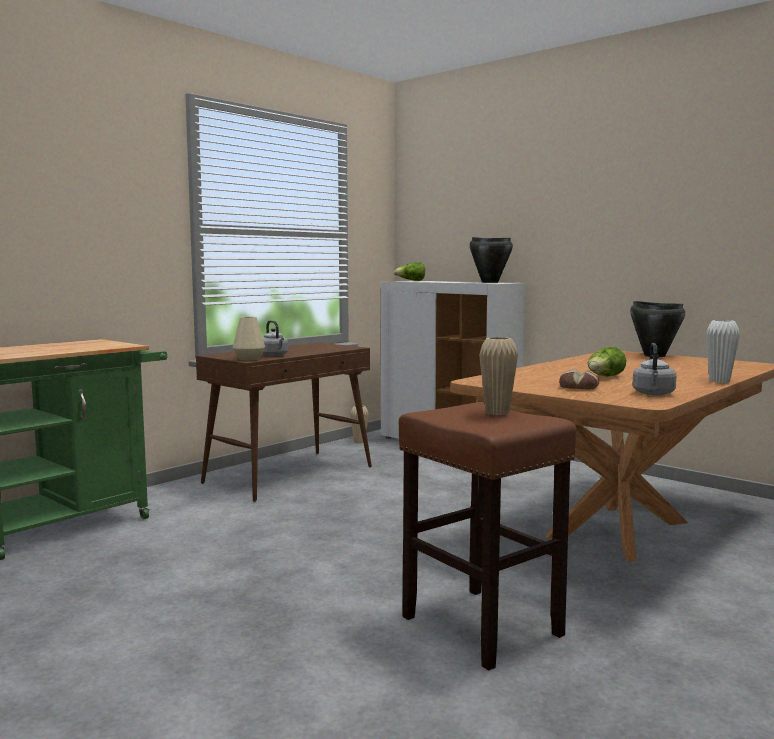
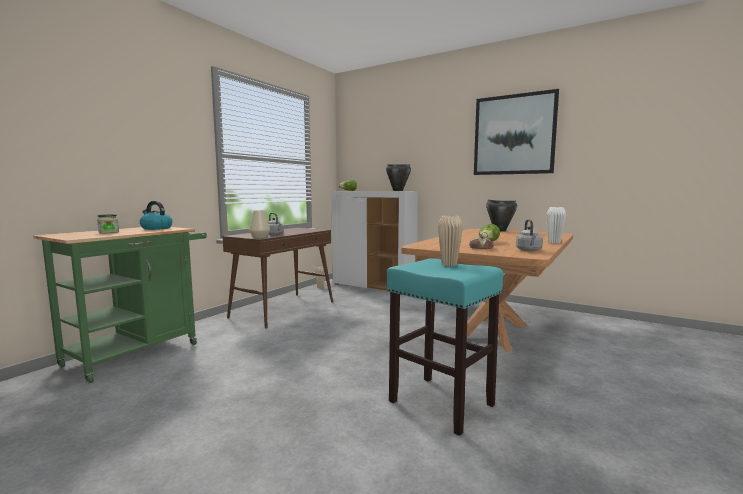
camera: 10 degrees left, 0 degrees up
(31, 350) = (109, 232): none -> jar
(96, 344) = (156, 228): none -> kettle
(479, 625) = (440, 403): brown stool -> turquoise stool
(688, 187) = (514, 135): none -> picture

